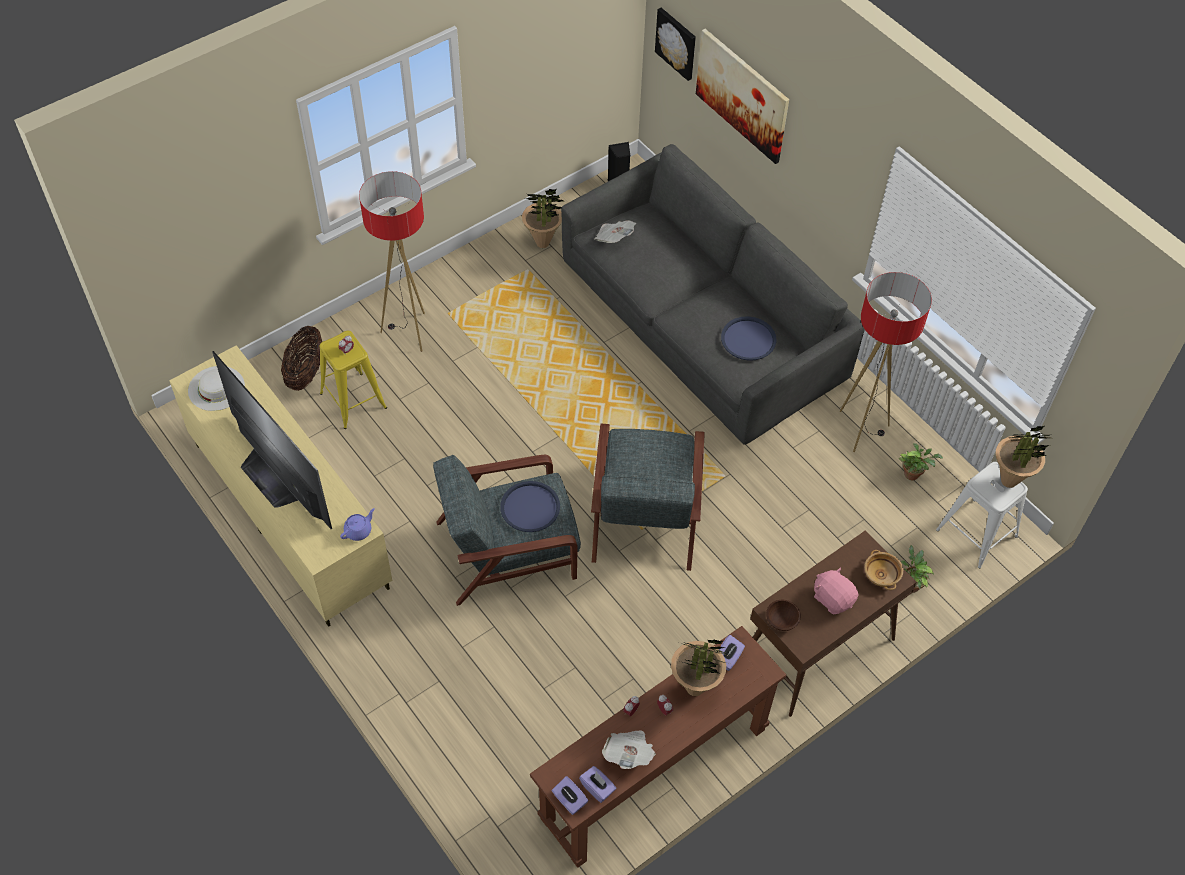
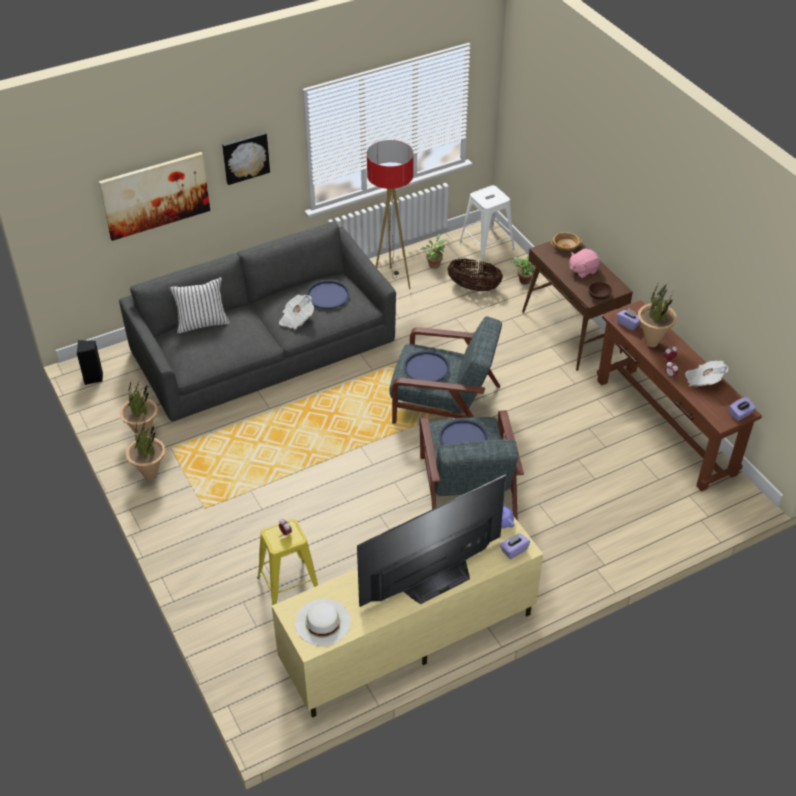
camera: 80 degrees left, 10 degrees down
(305, 372) = (244, 621): basket -> basket (474, 287)
(408, 332) = (218, 539): floor lamp -> none
(597, 788) = (730, 399): purple tissue box -> purple tissue box (514, 550)
(614, 238) = (195, 357): newspaper -> newspaper (296, 319)
(645, 458) = (426, 368): none -> blue tray
(669, 233) = (202, 323): none -> white pillow
(677, 43) = (72, 223): picture -> picture (245, 157)
(1009, 481) = (487, 191): potted plant -> potted plant (150, 475)

